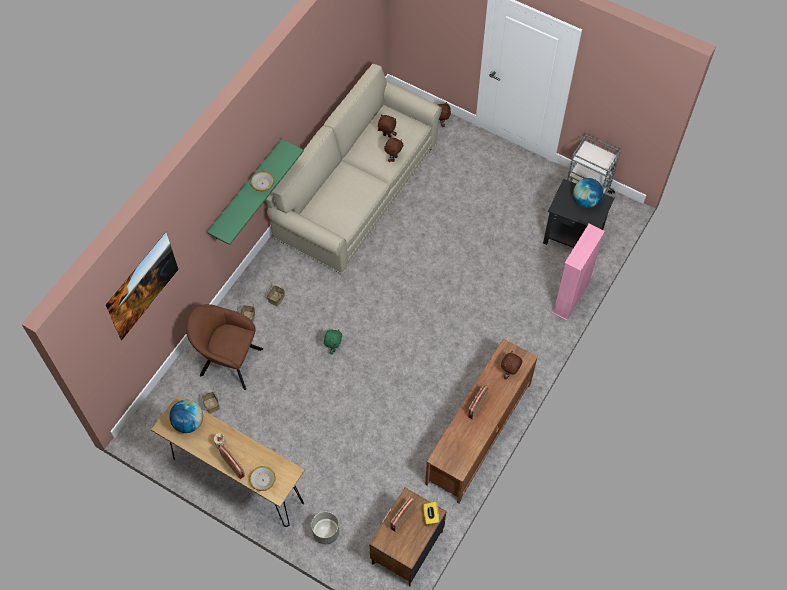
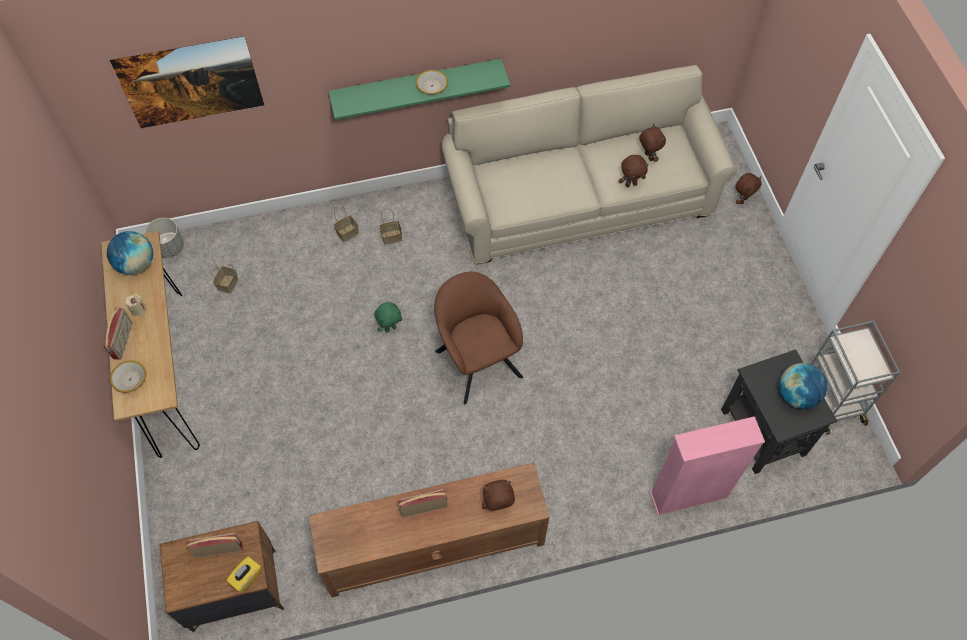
camera: 45 degrees right, 0 degrees up
(228, 360) = (286, 256): brown armchair -> brown armchair (476, 359)
(326, 532) = (183, 498): grey planter -> grey planter (169, 247)

